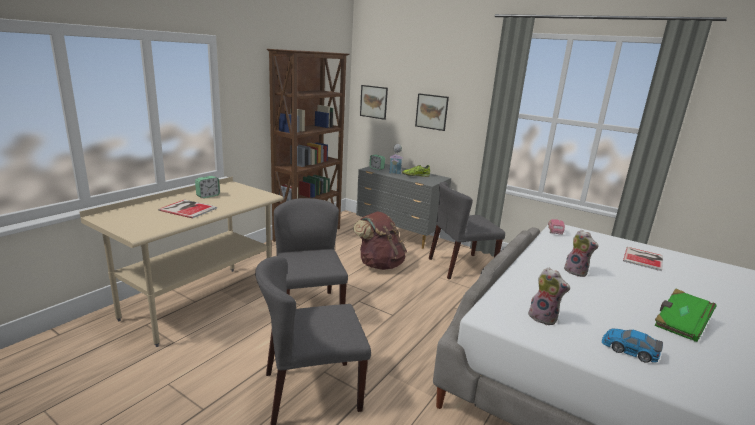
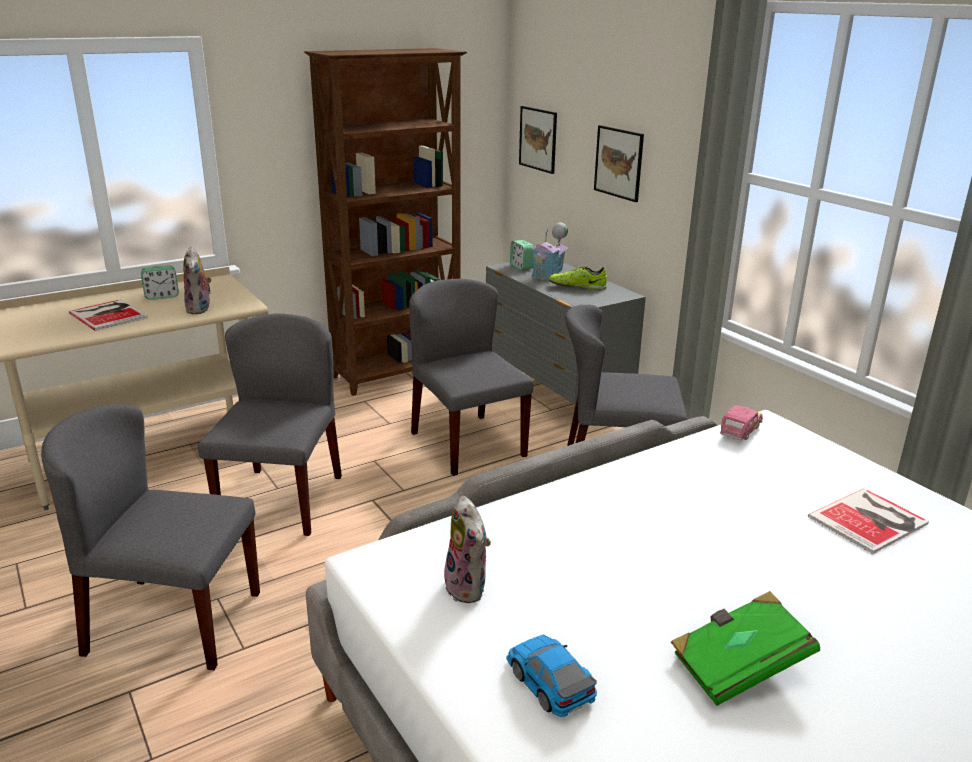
camera: 25 degrees right, 5 degrees up
(379, 264) = (467, 444): brown backpack -> grey chair
(576, 272) = (664, 519): plush toy -> plush toy (200, 309)

